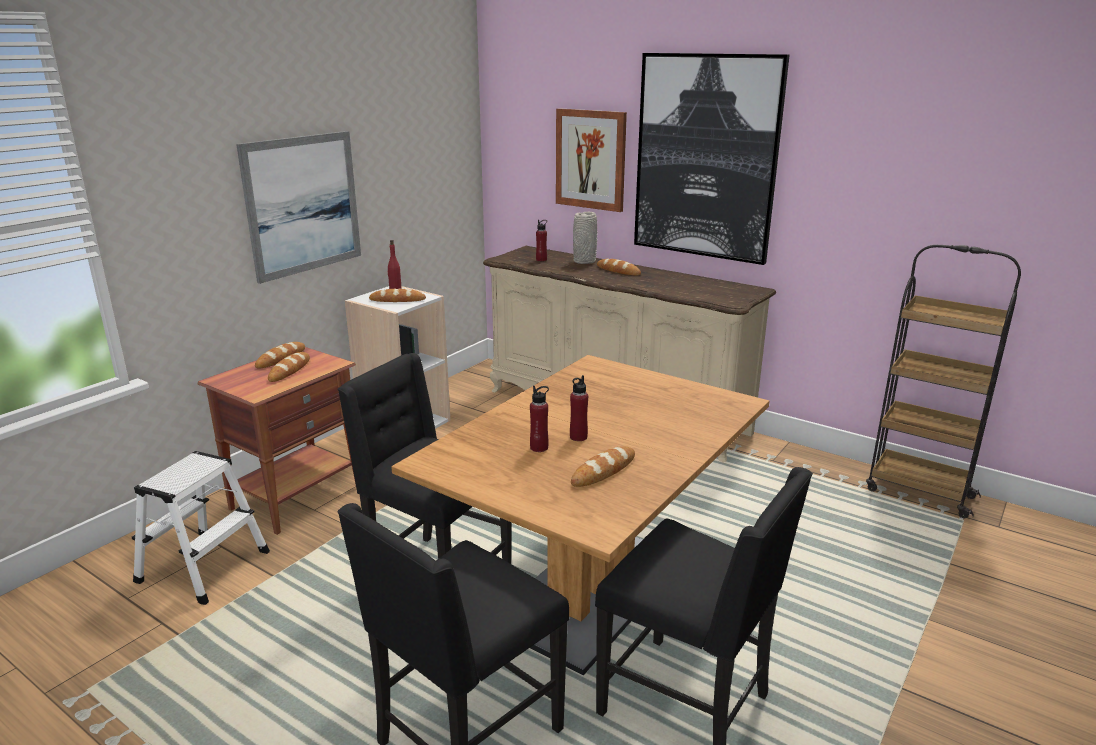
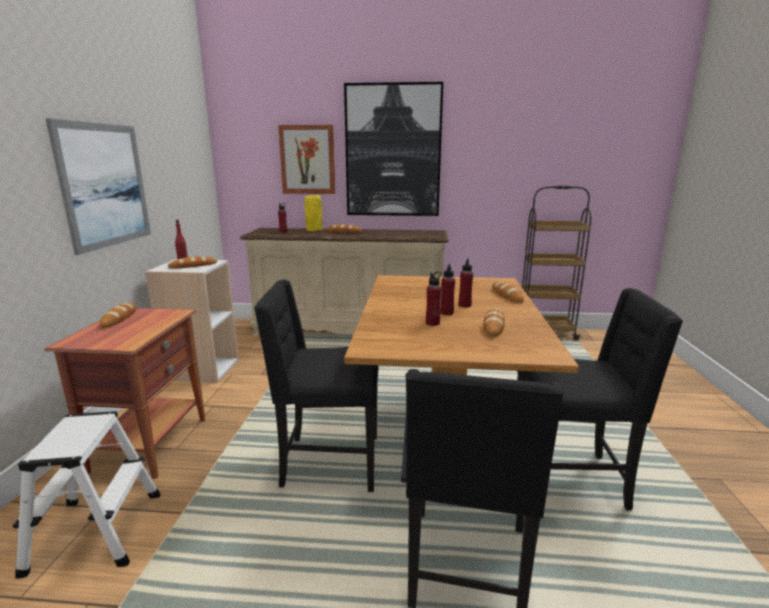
camera: 30 degrees left, 5 degrees down
(289, 370) = (139, 324): bread -> bread (506, 295)
(584, 261) = (314, 230): grey vase -> yellow vase
(619, 431) = (464, 305): none -> red bottle

